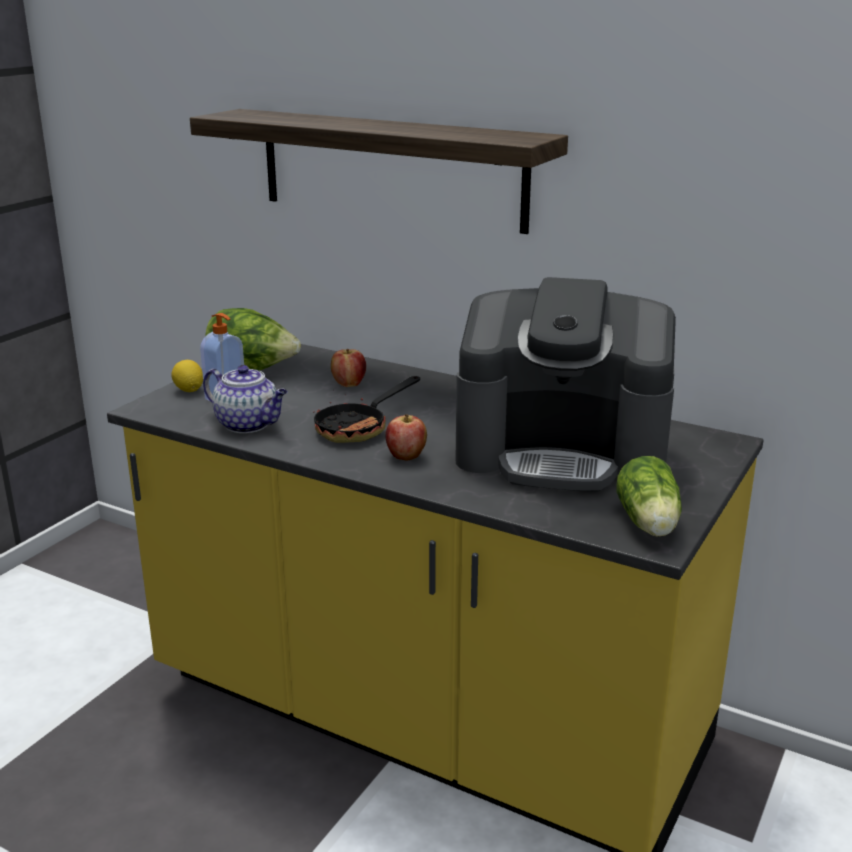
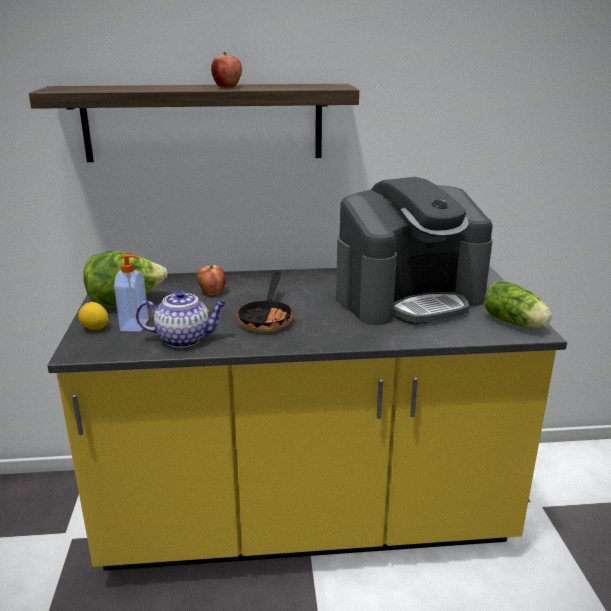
camera: 35 degrees left, 0 degrees up
(406, 457) = (327, 327): apple -> apple (227, 87)

